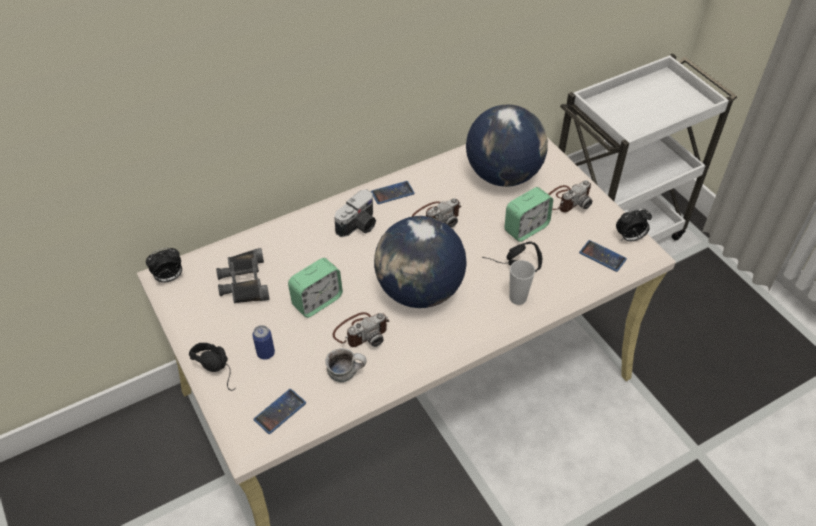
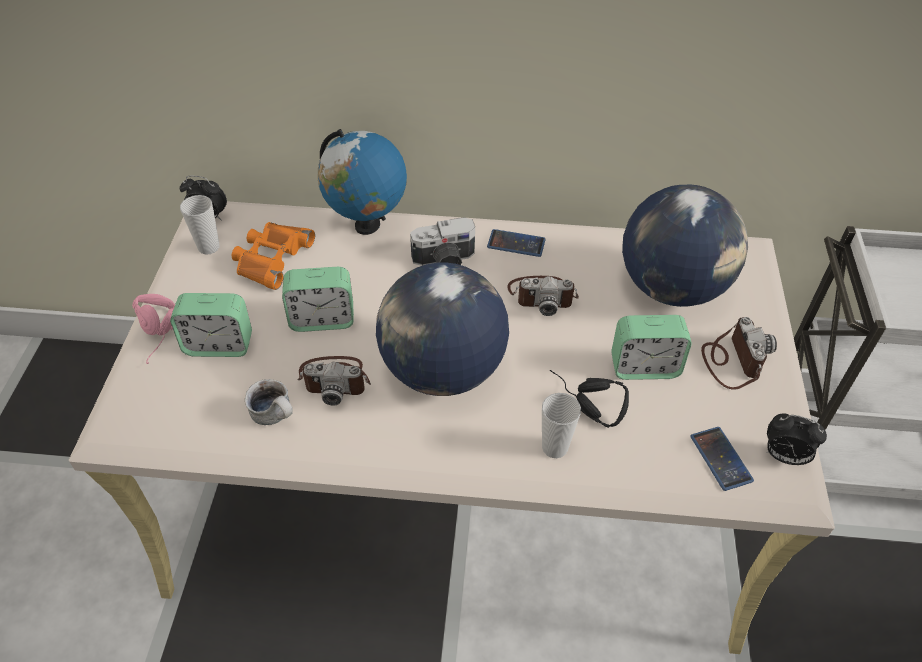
camera: 35 degrees right, 0 degrees up
(191, 297) = (208, 247): none -> cup
(221, 369) = (163, 336): black headphones -> pink headphones
(243, 282) = (271, 258): black binoculars -> orange binoculars
(266, 353) = (219, 345): can -> alarm clock
(280, 411) = (171, 416): phone -> none
(287, 228) = (367, 225): none -> globe
(566, 200) = (732, 360): camera -> camera turned 90 degrees counterclockwise

